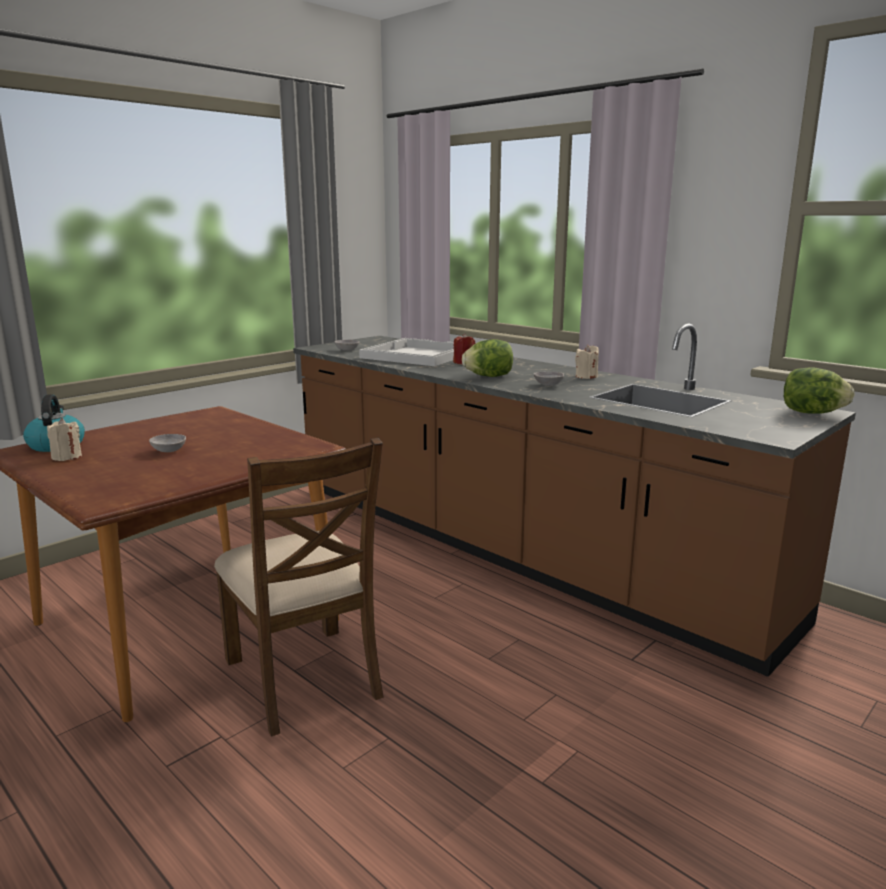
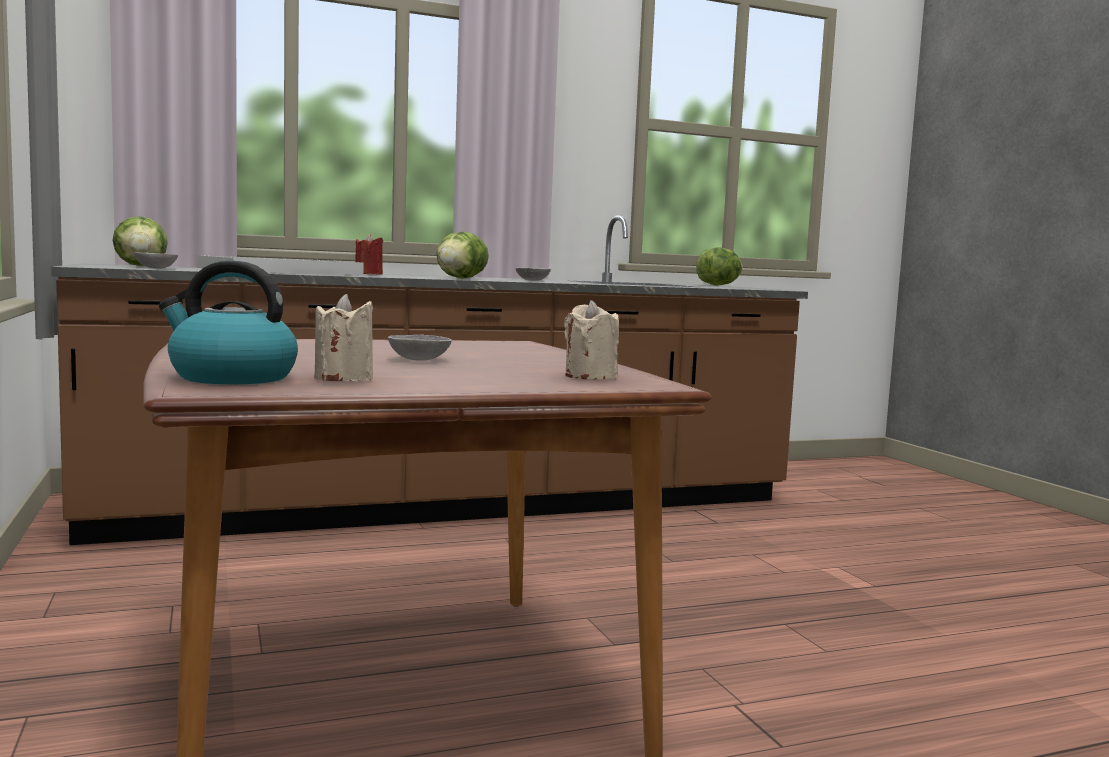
camera: 65 degrees left, 10 degrees down
(304, 677) = (637, 641): brown chair -> none
(370, 344) = (140, 266): none -> lettuce
(586, 376) = (517, 278): beige candle -> beige candle (590, 376)

